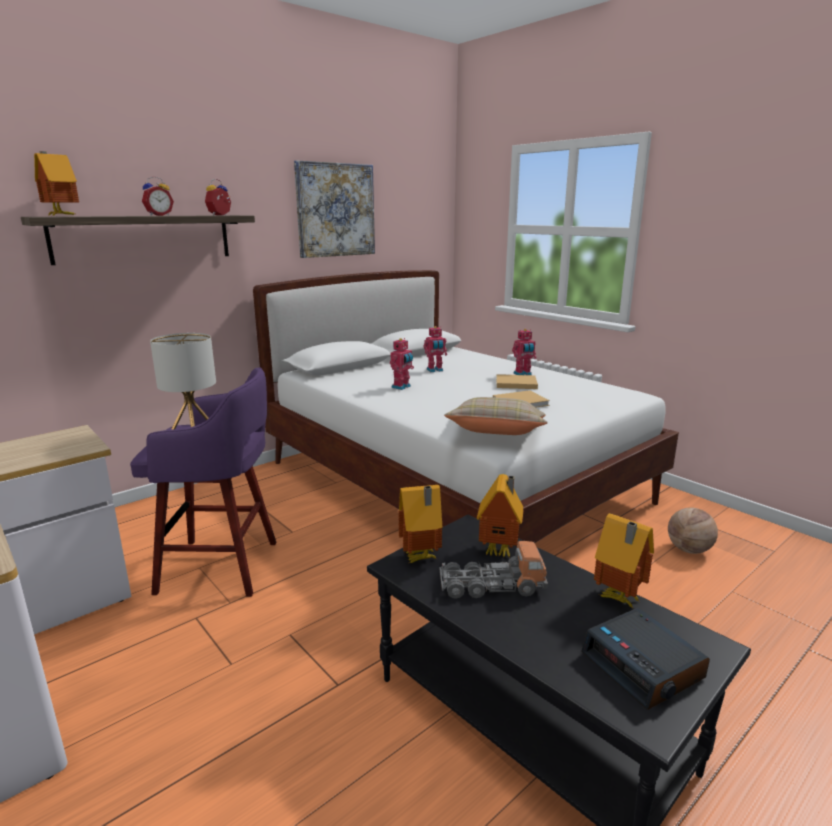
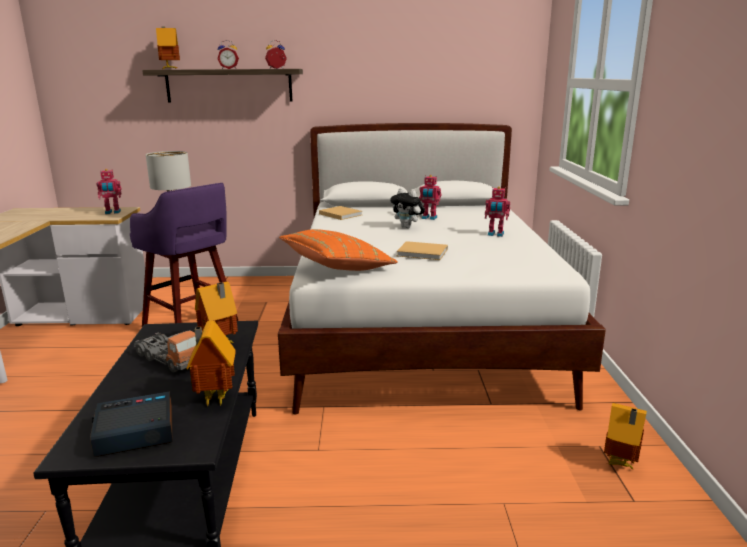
camera: 40 degrees right, 0 degrees up
(335, 210) = (396, 64): picture -> none
(402, 387) = (367, 224): toy robot -> toy robot (112, 212)
(421, 558) = (173, 331): toy house -> toy house (620, 464)
(444, 382) = (408, 227): none -> plush toy
(496, 434) = (337, 268): beige pillow -> orange pillow
(514, 383) = (464, 239): beige book -> beige book (339, 214)
(643, 666) = (134, 432): alarm clock -> alarm clock turned 60 degrees clockwise
(689, 550) = (531, 455): basketball -> none

